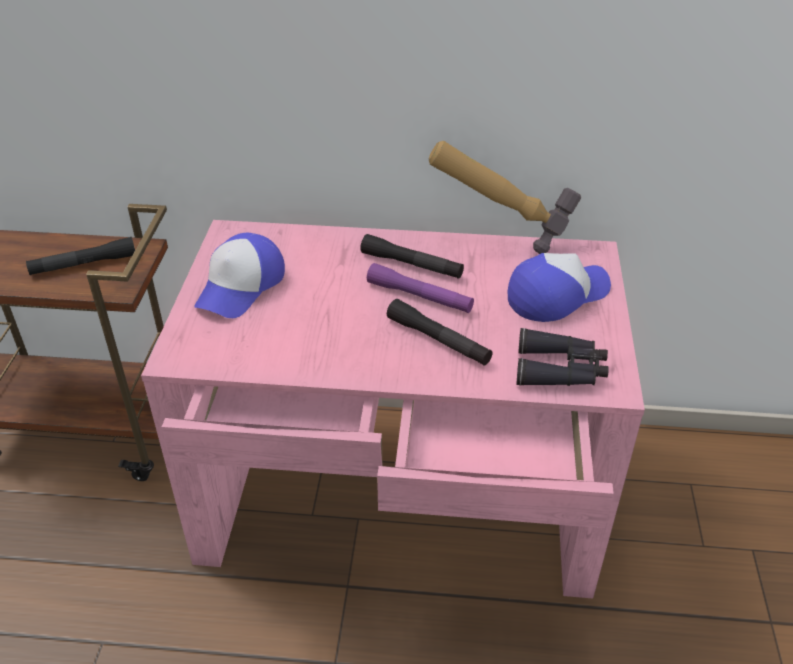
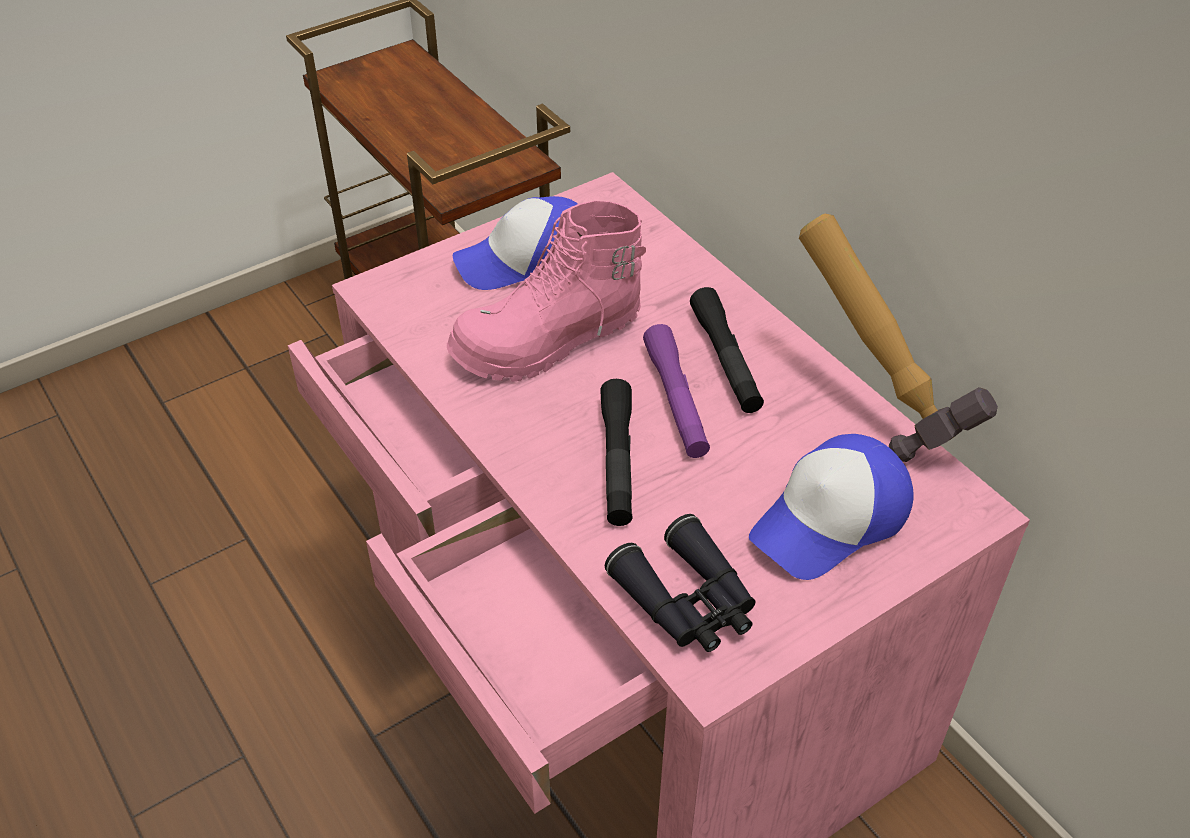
camera: 50 degrees right, 5 degrees up
(84, 264) = (458, 147): black flashlight -> none
(317, 315) = (548, 342): none -> pink boot
(556, 295) = (831, 520): cap -> cap turned 120 degrees clockwise

